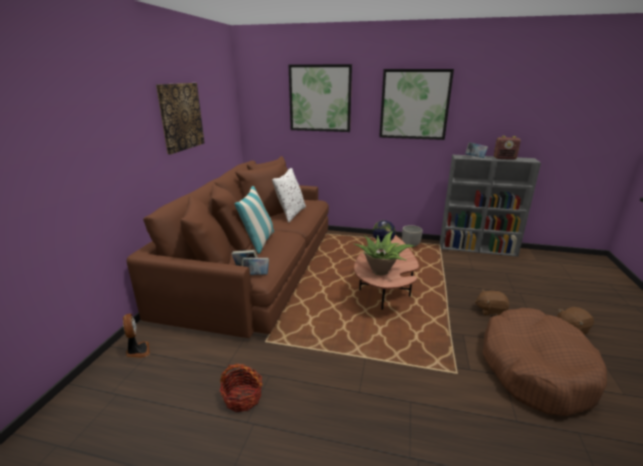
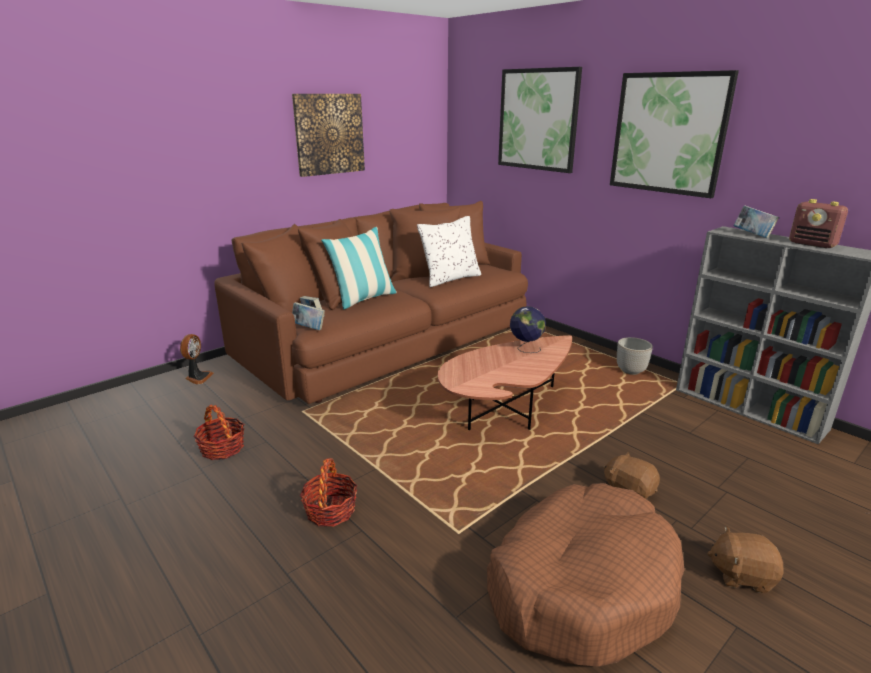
camera: 35 degrees right, 0 degrees up
(377, 400) = (330, 510): none -> basket
(381, 271) = (475, 373): potted plant -> none

